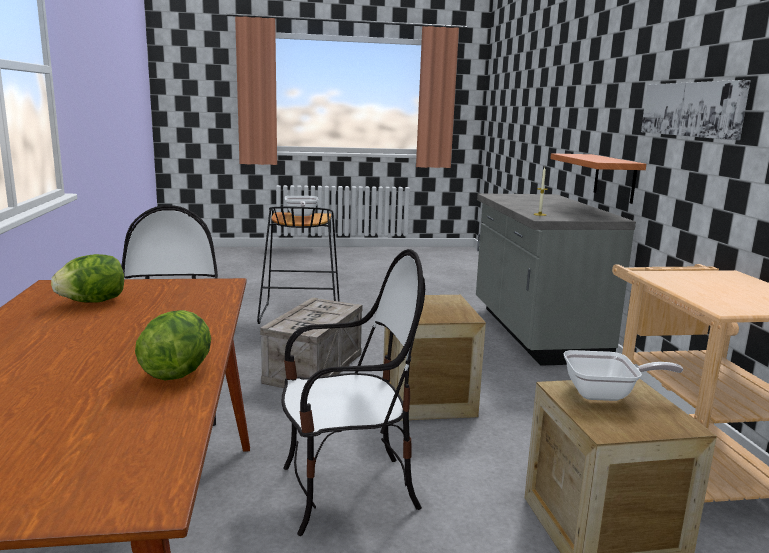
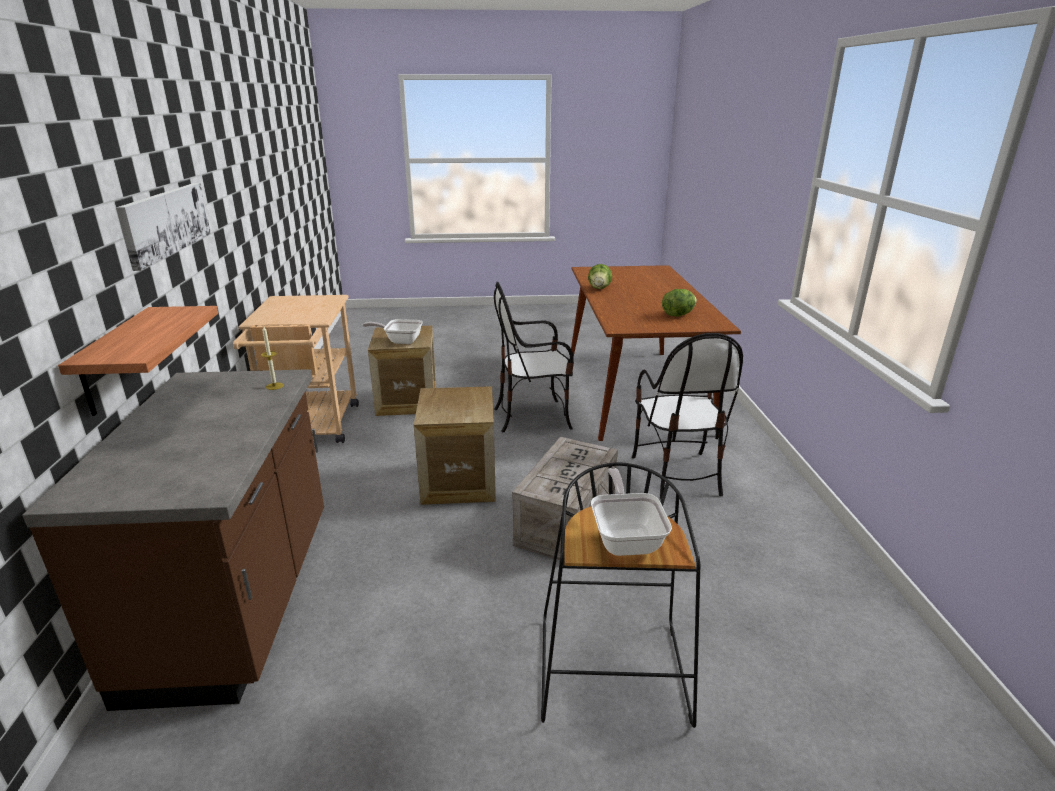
camera: 175 degrees left, 10 degrees up
(534, 333) = (240, 601): grey counter -> brown counter

